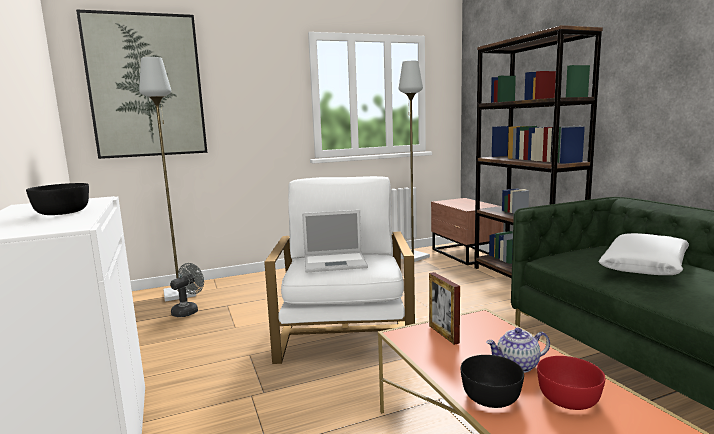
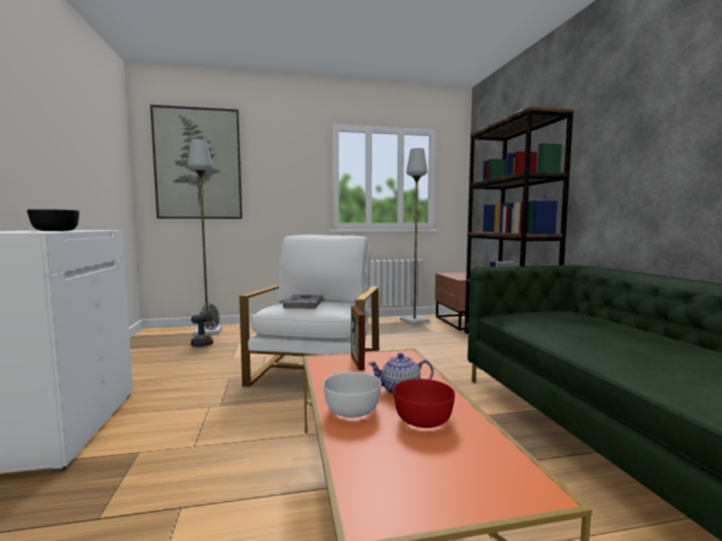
camera: 10 degrees right, 5 degrees down
(336, 262) = (305, 304): laptop -> grey book
(491, 397) = (351, 410): black bowl -> white bowl
(645, 265) = (586, 324): white pillow -> none

